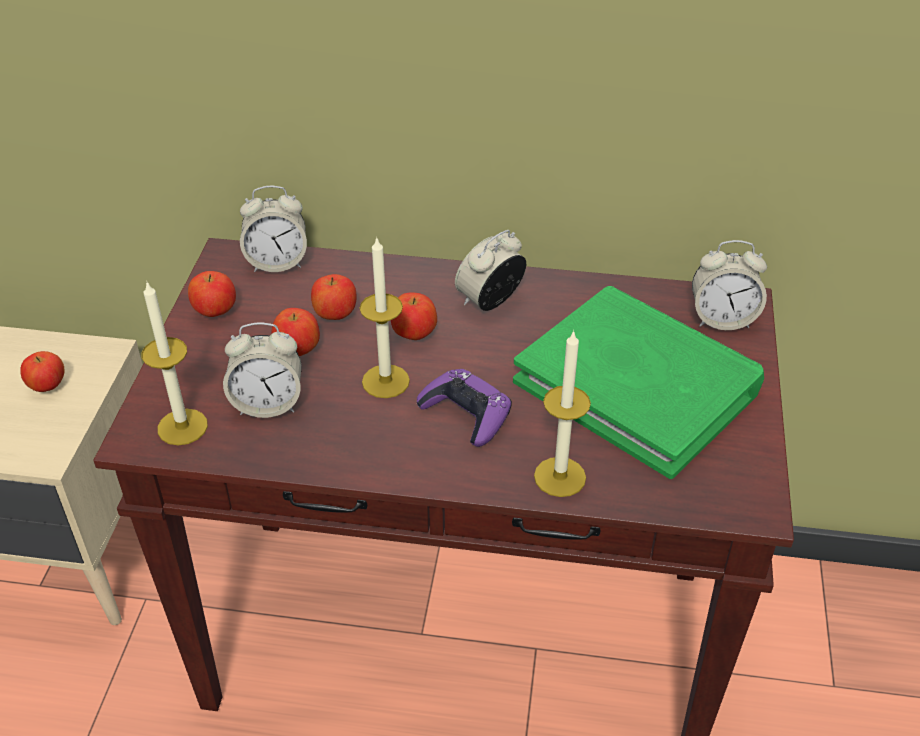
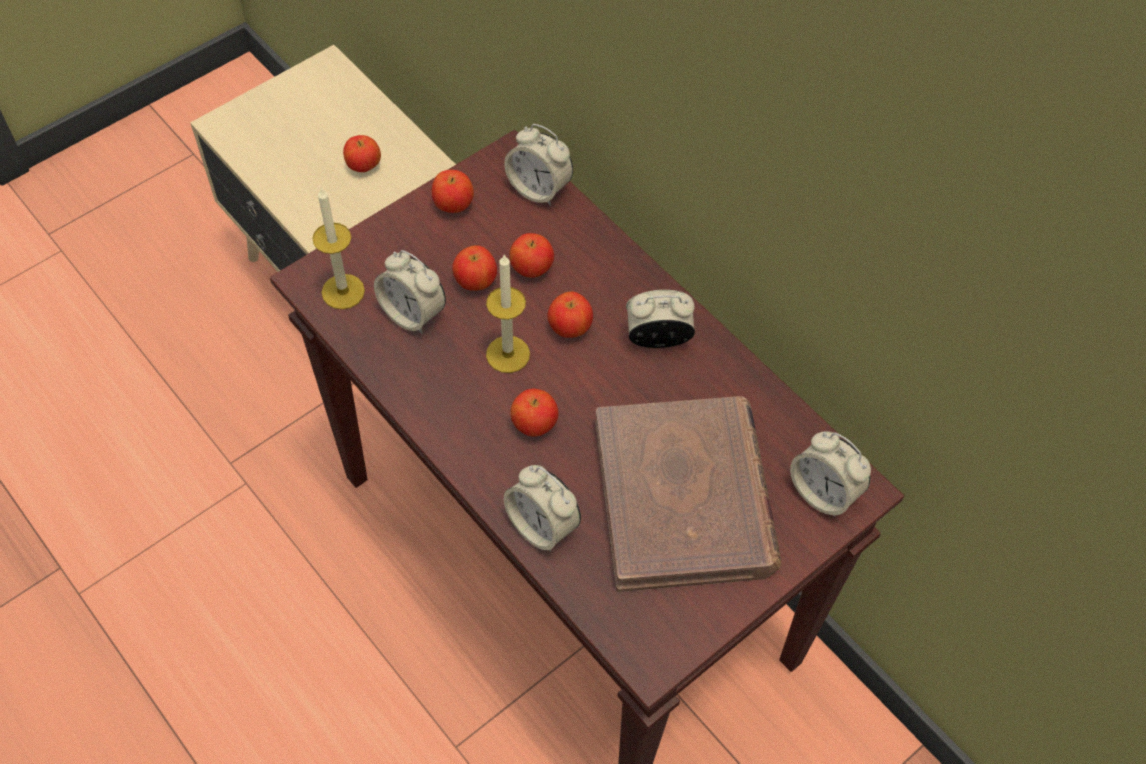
camera: 40 degrees right, 15 degrees up
(466, 413) = (534, 424): purple game controller -> apple
(560, 477) = (542, 526): candle -> alarm clock
(637, 385) = (684, 497): green book -> brown book

